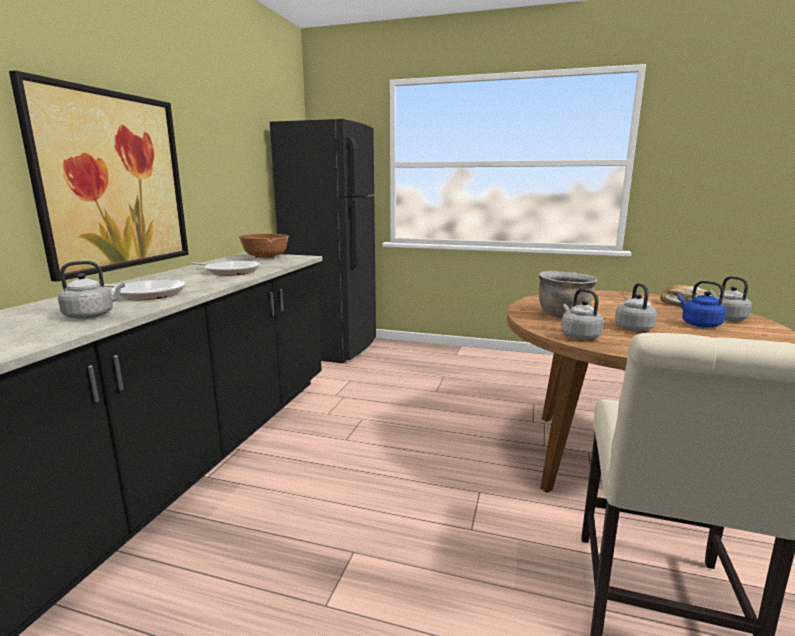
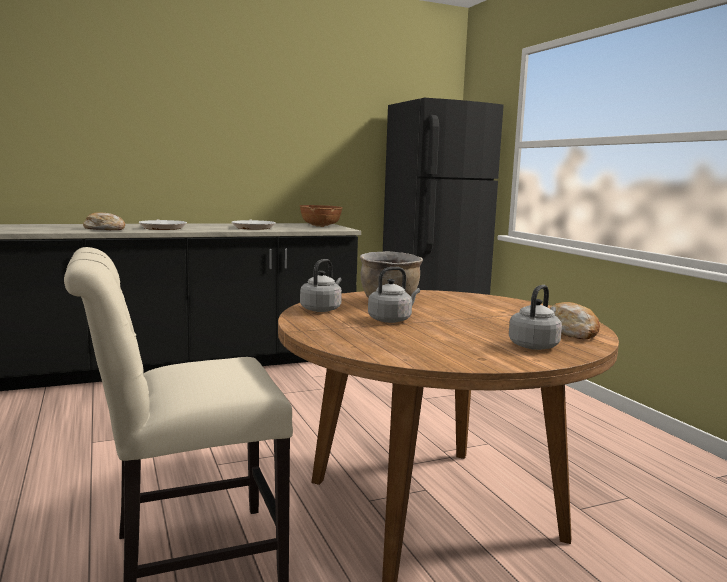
camera: 50 degrees right, 5 degrees down
(92, 315) = (104, 229): grey kettle -> bread
(113, 182) = (198, 154): picture -> none
(698, 324) = (468, 337): blue kettle -> none

